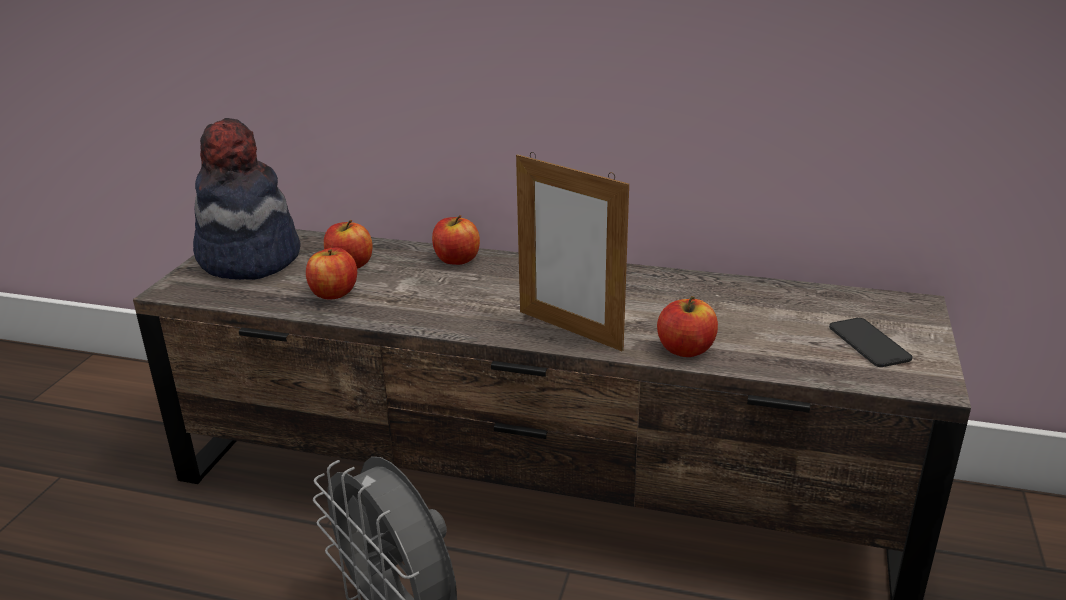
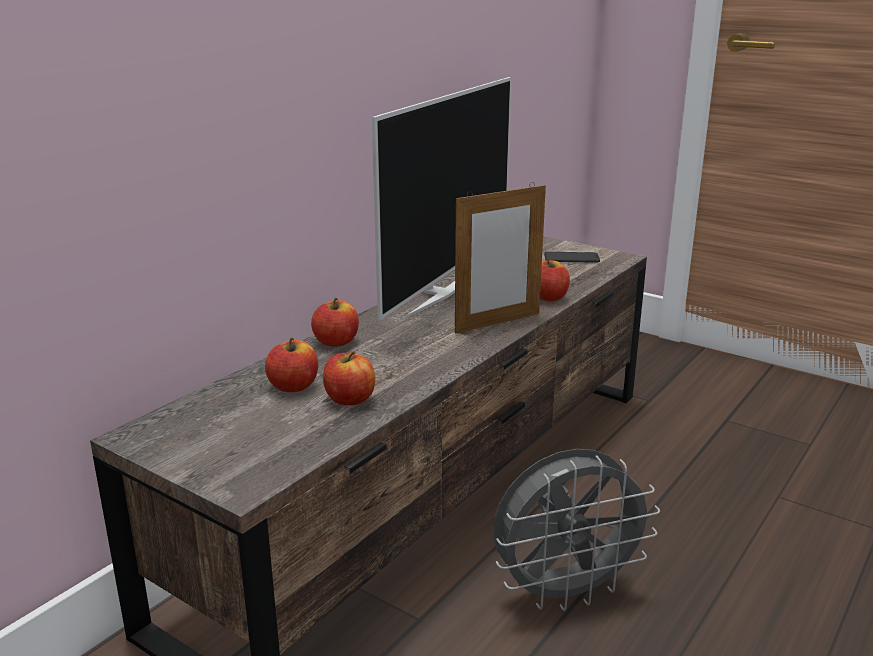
camera: 70 degrees left, 5 degrees down
(248, 258) = (212, 437): hat -> none
(635, 280) = (439, 292): none -> television

